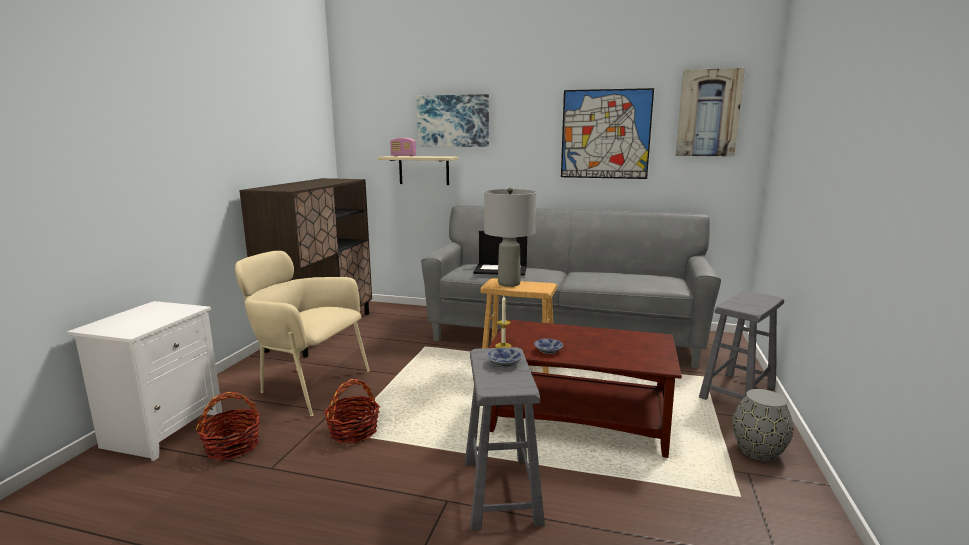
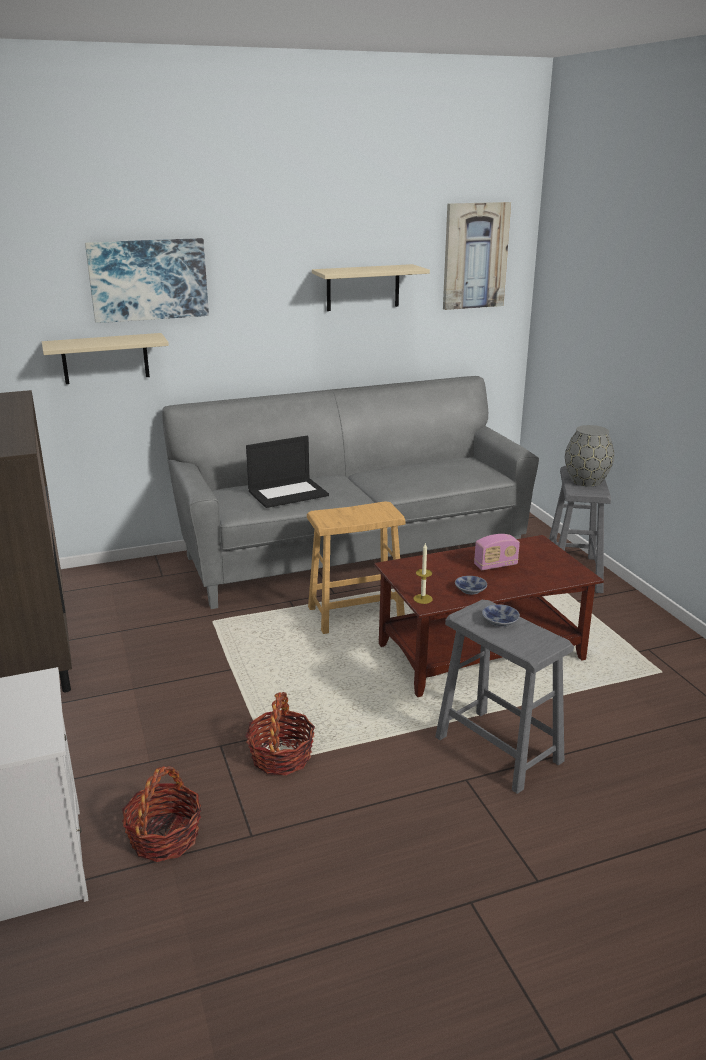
camera: 35 degrees left, 10 degrees up
(307, 385) = (136, 728): beige armchair -> none
(403, 156) = (79, 343): radio -> radio (495, 565)
(509, 283) = (341, 515): grey table lamp -> none
(605, 134) = (363, 287): picture -> beige shelf
(758, 452) = (638, 627): grey vase -> grey vase (586, 481)

